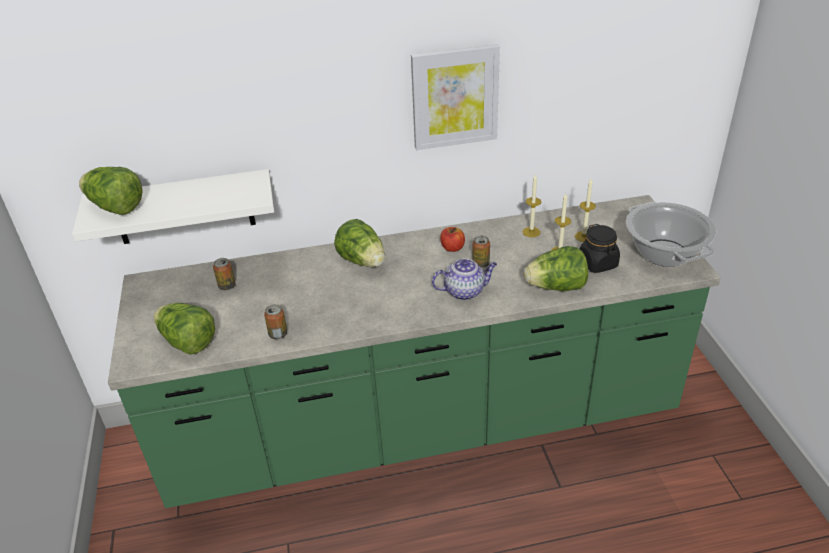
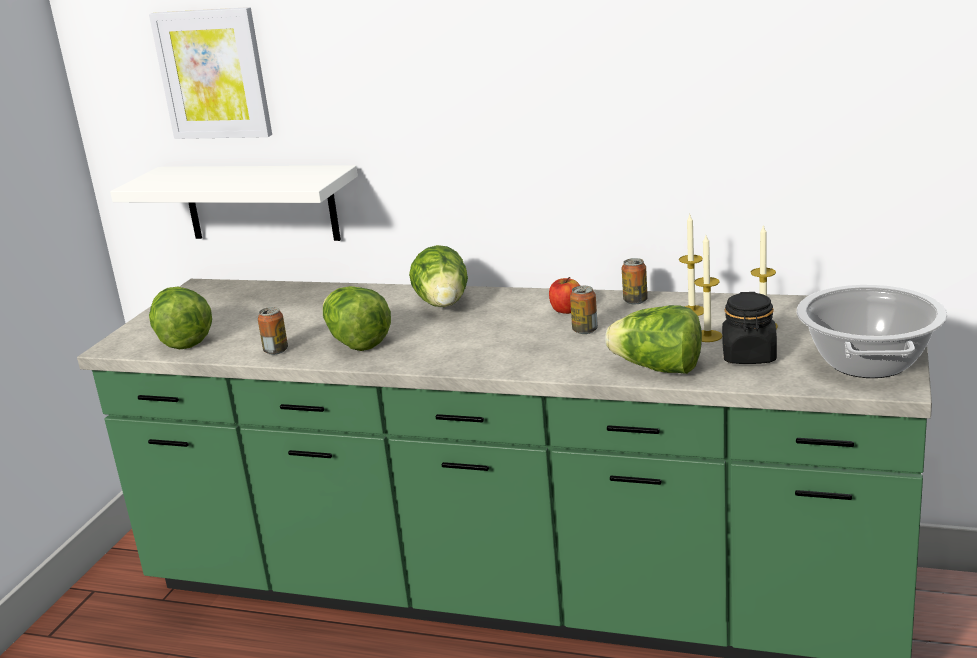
camera: 30 degrees right, 15 degrees down
(115, 207) = (171, 178): lettuce -> lettuce (356, 342)
(227, 286) = (274, 302): can -> can (635, 301)
(454, 97) = (594, 93): picture -> picture (213, 74)
(465, 291) = (532, 352): teapot -> none

